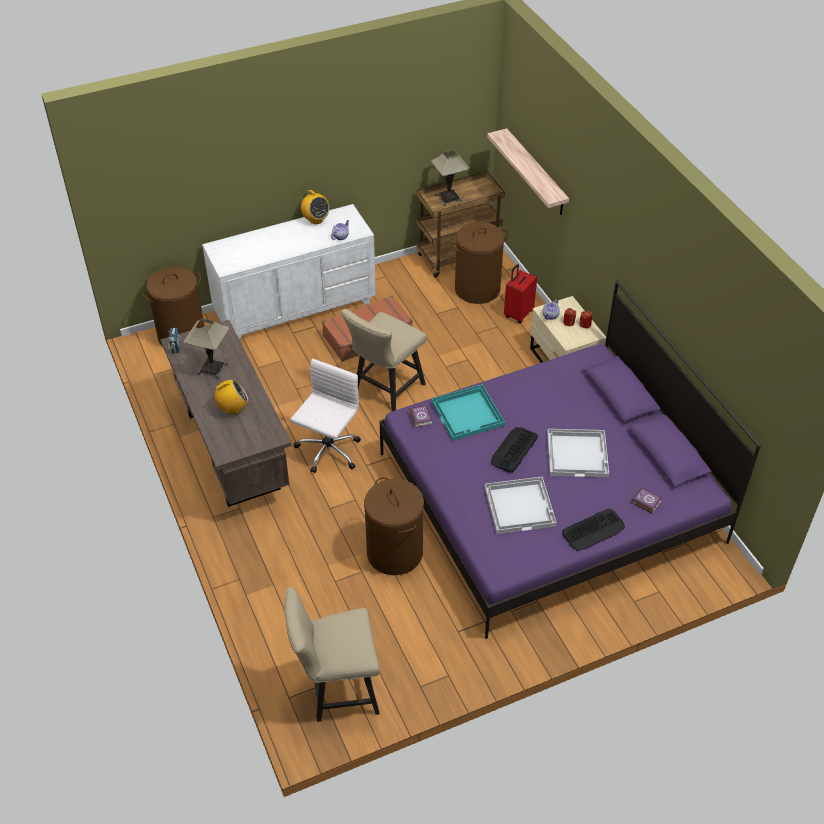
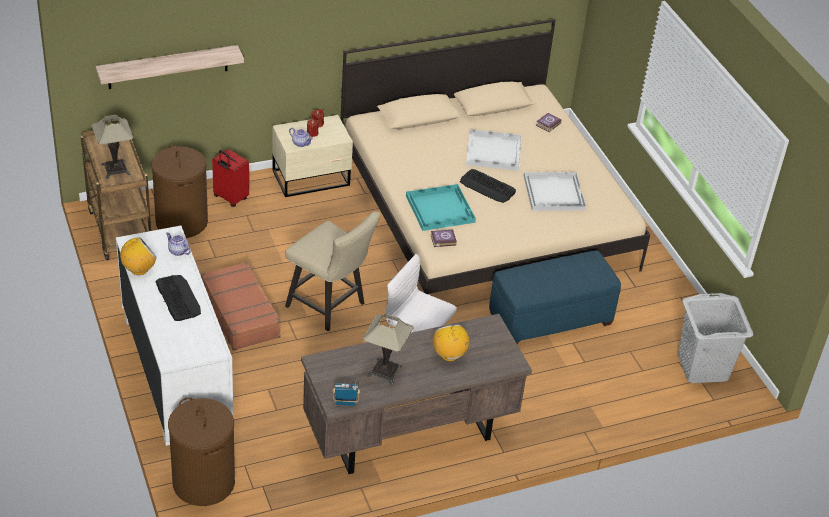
camera: 90 degrees left, 5 degrees down
(336, 690) = (702, 367): beige chair -> grey laundry basket
(395, 553) = (550, 318): brown laundry basket -> blue ottoman
(549, 497) = (485, 213): purple bed -> beige bed
(593, 530) = (579, 156): keyboard -> keyboard (178, 298)

